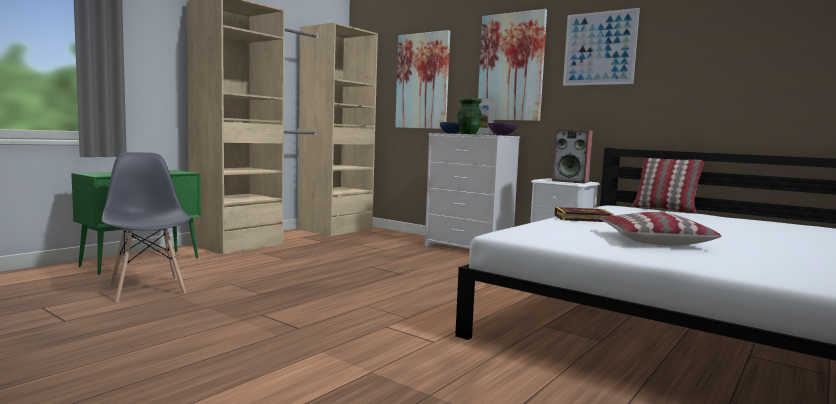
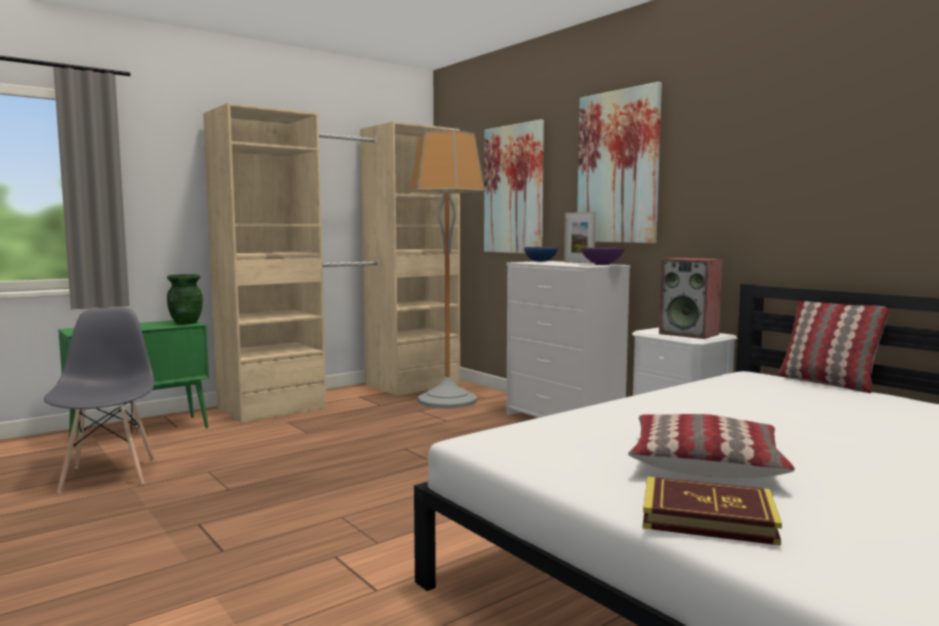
camera: 15 degrees right, 0 degrees up
(373, 238) = (447, 400): none -> floor lamp
(468, 134) = (556, 263): green vase -> green vase (185, 323)
(582, 218) = (653, 404): book -> book (707, 518)
(599, 48) = (733, 135): picture -> none

